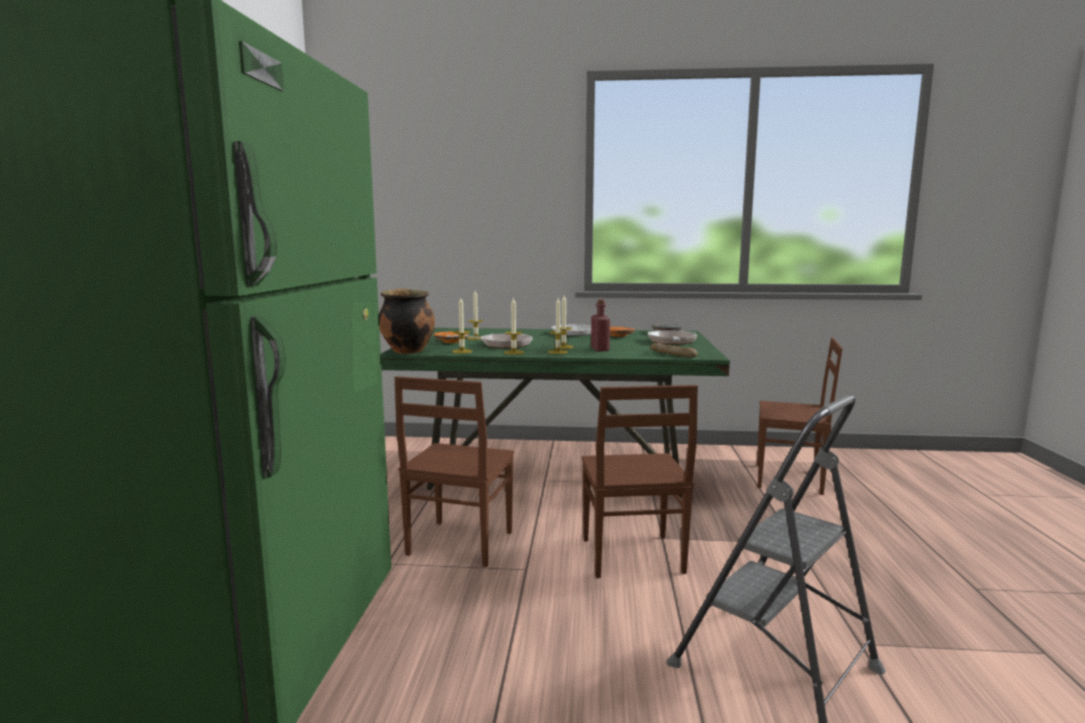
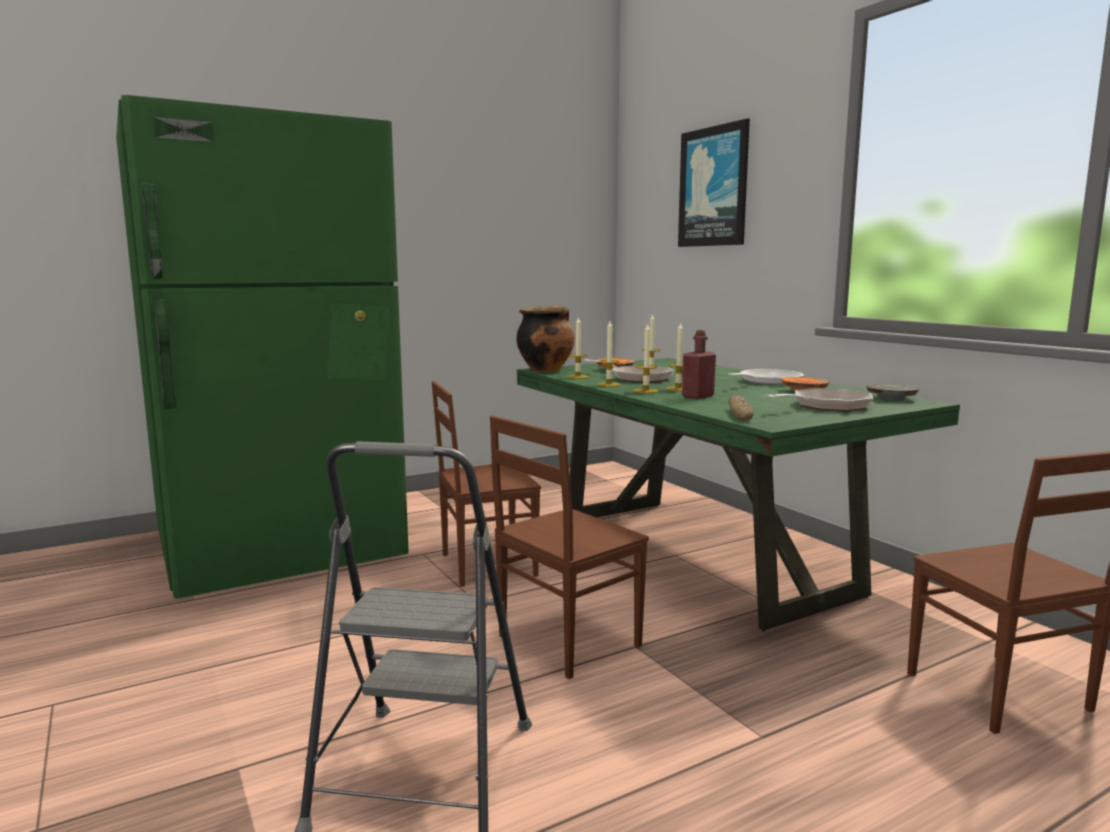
camera: 55 degrees right, 0 degrees up
(452, 181) = (714, 187): none -> picture

